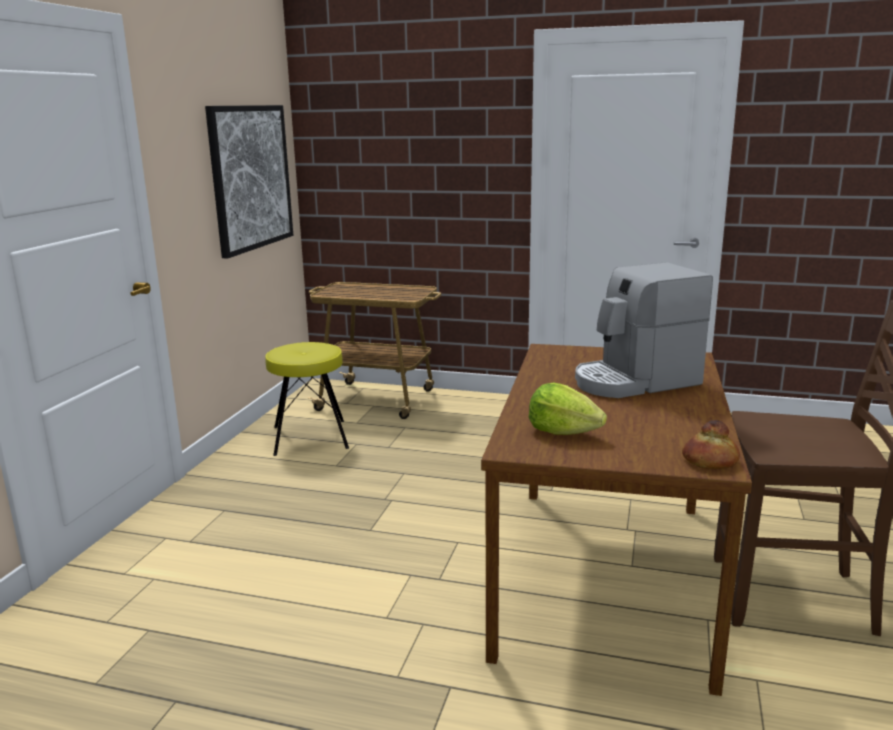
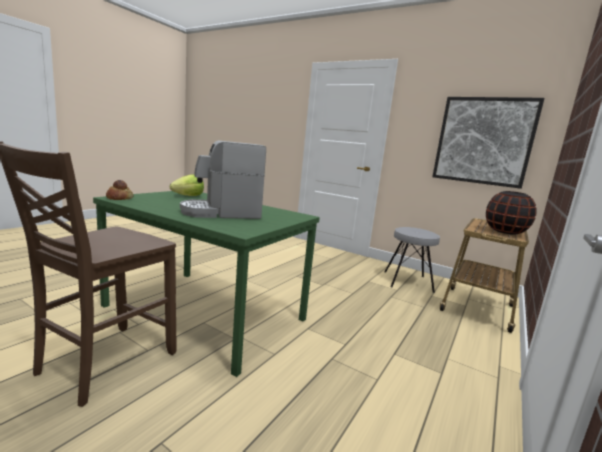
camera: 105 degrees right, 5 degrees down
(310, 437) = (408, 281): yellow stool -> grey stool
(394, 289) = (505, 232): none -> black vase
(607, 576) = (203, 312): brown dining table -> green dining table
(635, 381) = (222, 213): coffee machine -> coffee machine turned 105 degrees counterclockwise

